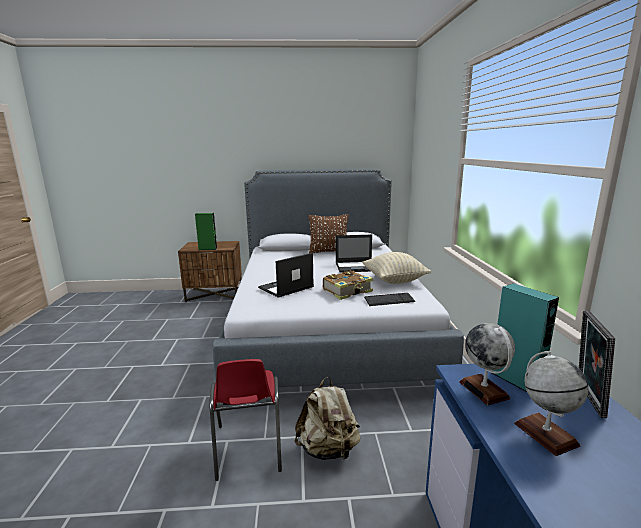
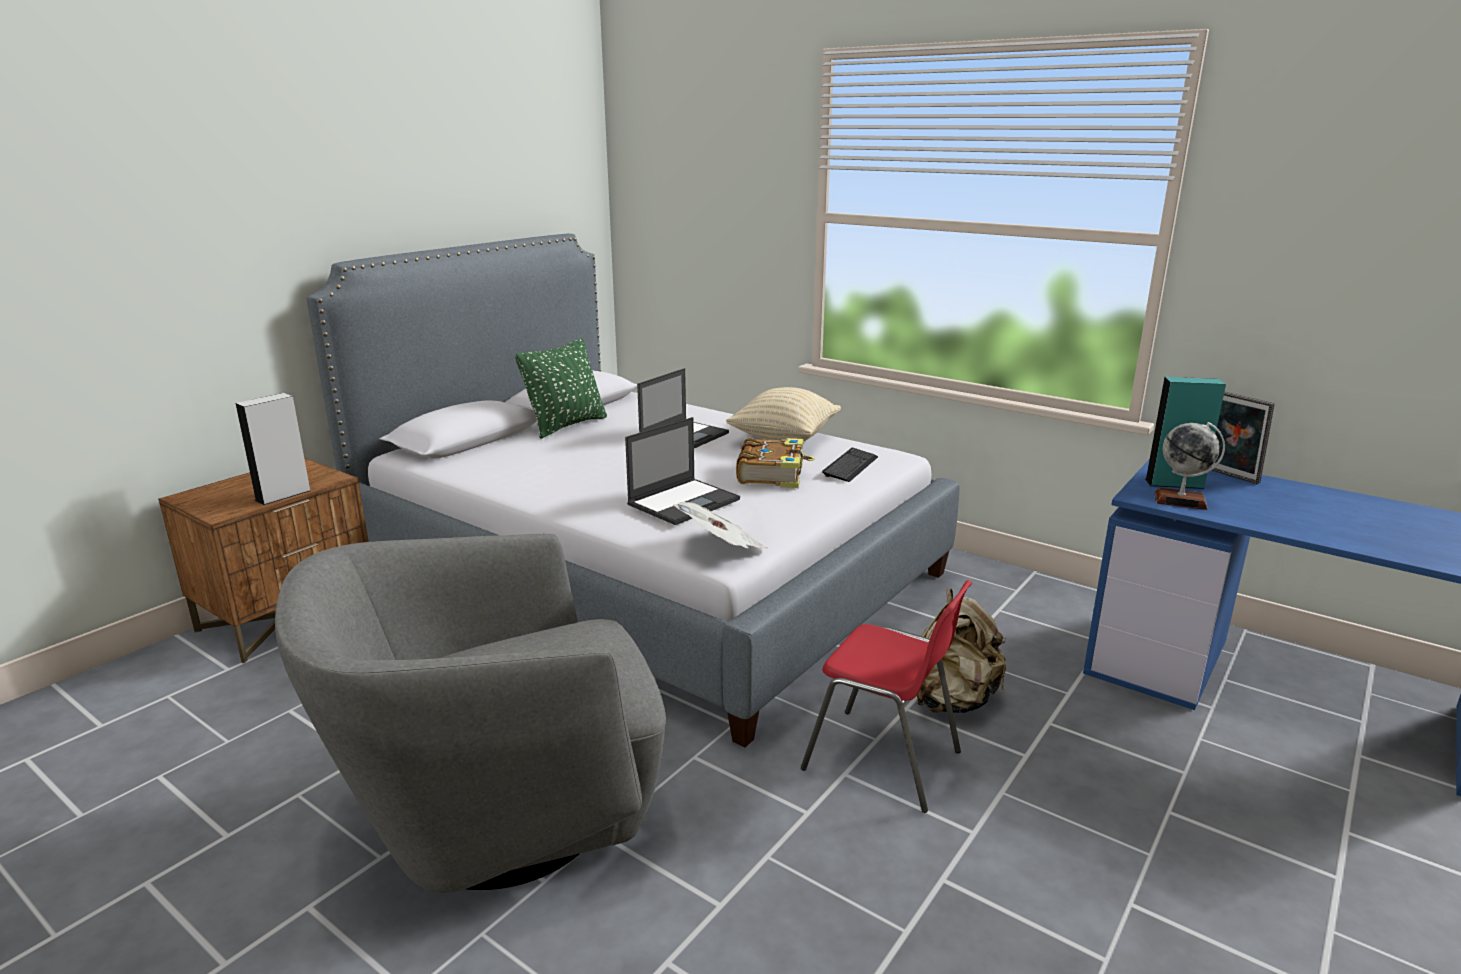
camera: 50 degrees left, 5 degrees up
(139, 375) = (499, 813): none -> grey armchair
(207, 249) = (283, 495): green speaker -> grey speaker
(252, 307) = (721, 548): none -> newspaper
(285, 287) = (684, 501): laptop -> laptop turned 135 degrees counterclockwise
(329, 252) = (566, 425): brown pillow -> green pillow
(545, 434) = (1266, 509): globe -> none

